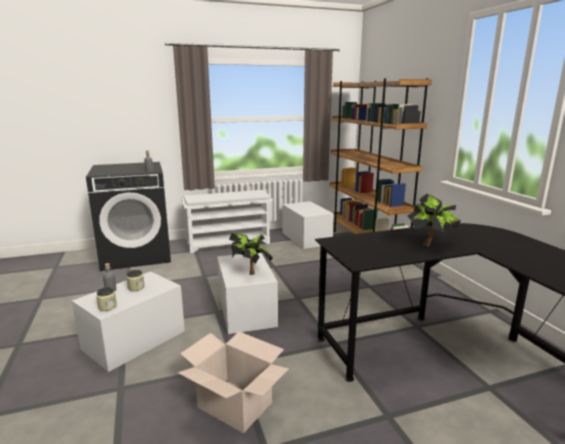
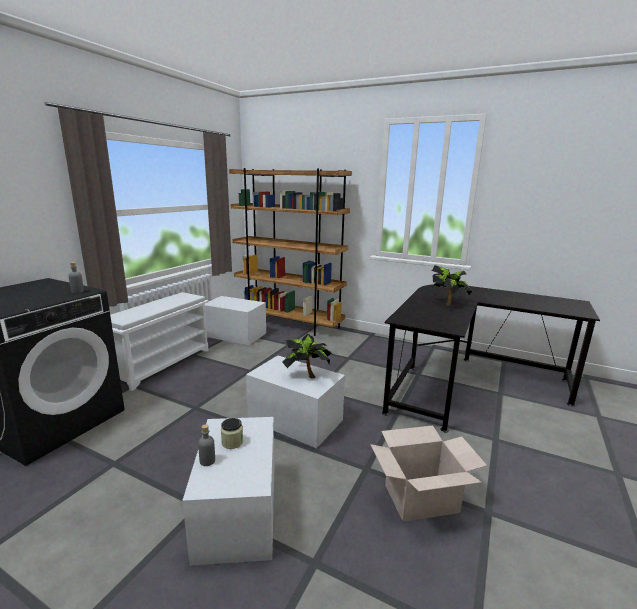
camera: 45 degrees left, 0 degrees up
(107, 307) = (247, 478): jar -> none

